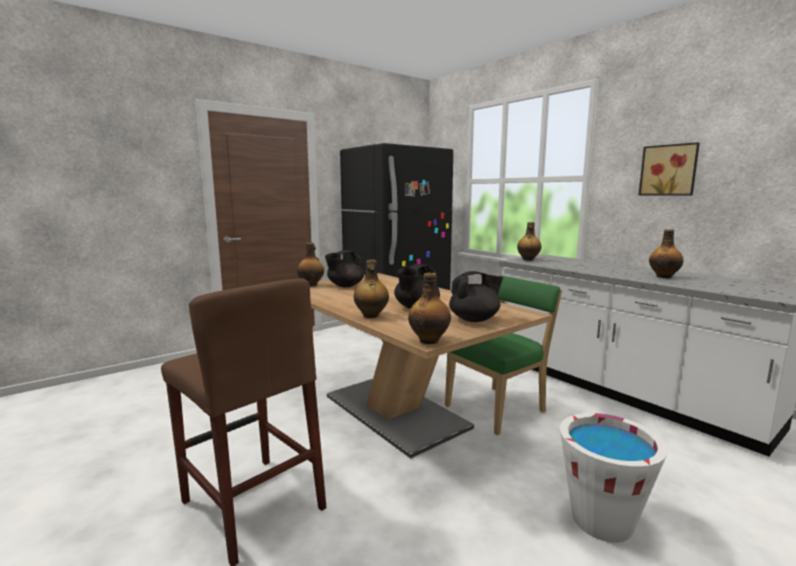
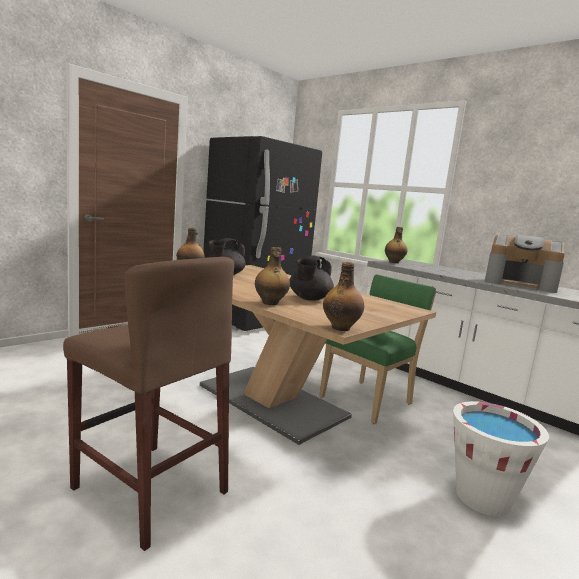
camera: 10 degrees left, 0 degrees up
(475, 320) = (370, 312): black teapot -> none
(664, 277) = (520, 285): bottle -> coffee machine
(669, 170) = (523, 190): picture -> none

